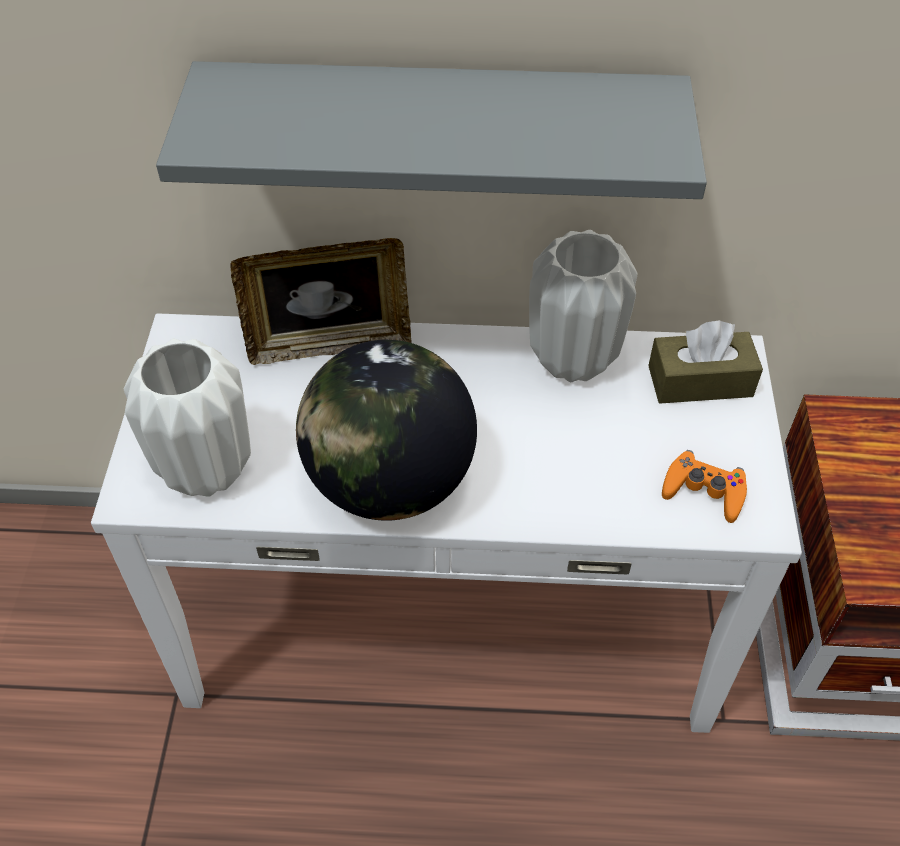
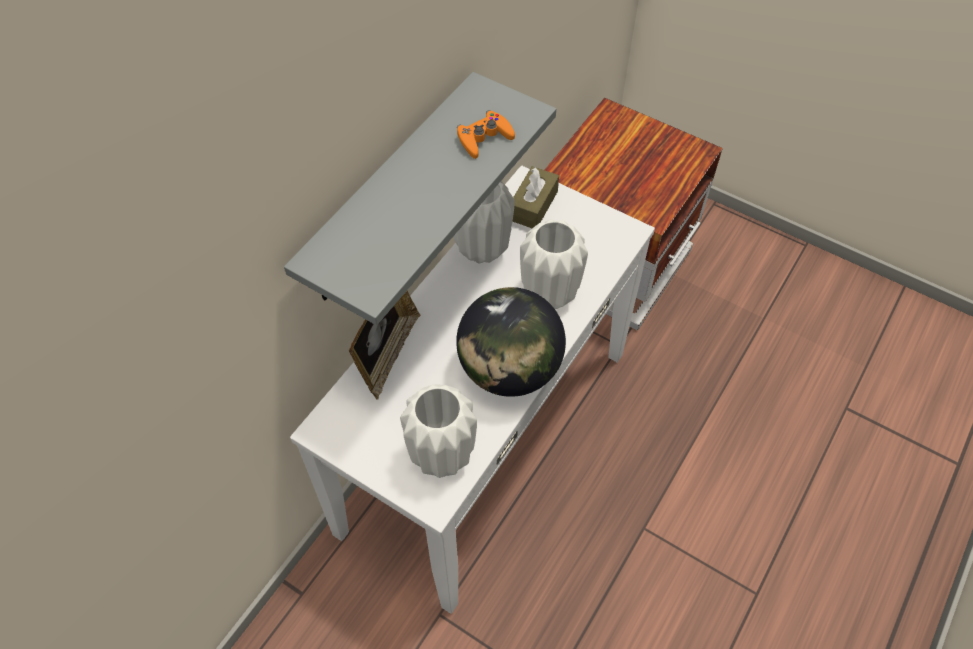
camera: 60 degrees left, 5 degrees up
(555, 469) = (548, 294): none -> white vase
(704, 491) = (599, 242): orange game controller -> orange game controller (484, 138)

